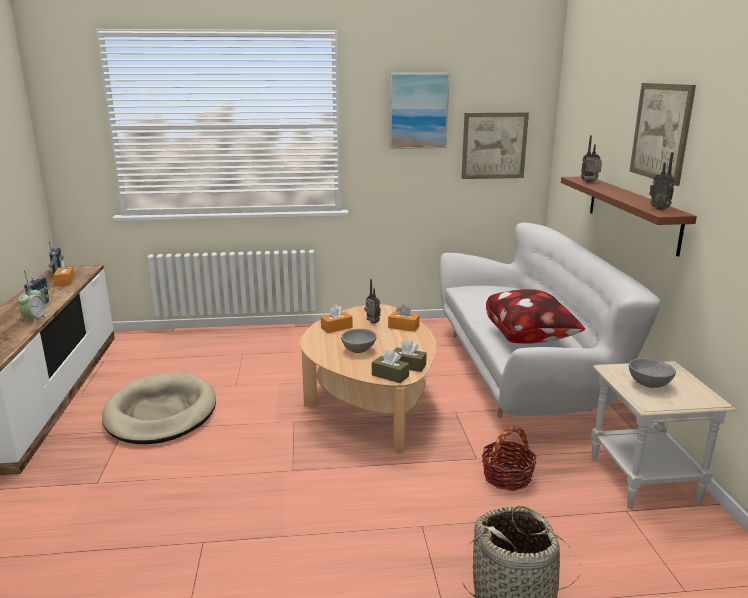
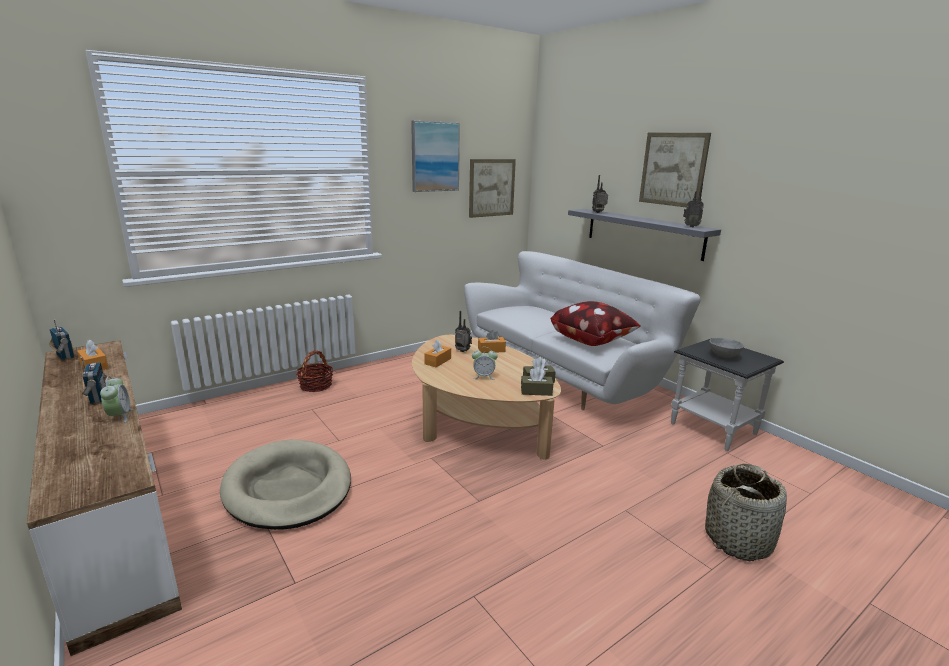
camera: 30 degrees left, 0 degrees up
(359, 350) = (484, 376): grey bowl -> alarm clock
(507, 477) = (637, 453): basket -> basket (316, 385)
(632, 212) = (643, 233): brown shelf -> grey shelf
(644, 480) = (714, 429): beige side table -> black side table

